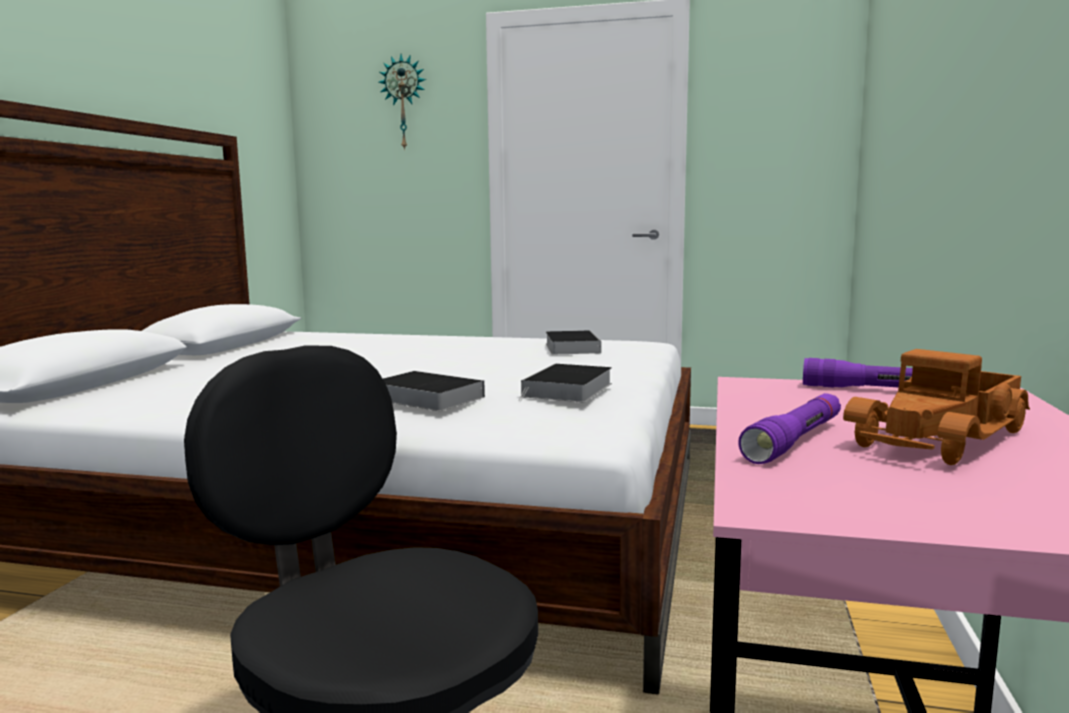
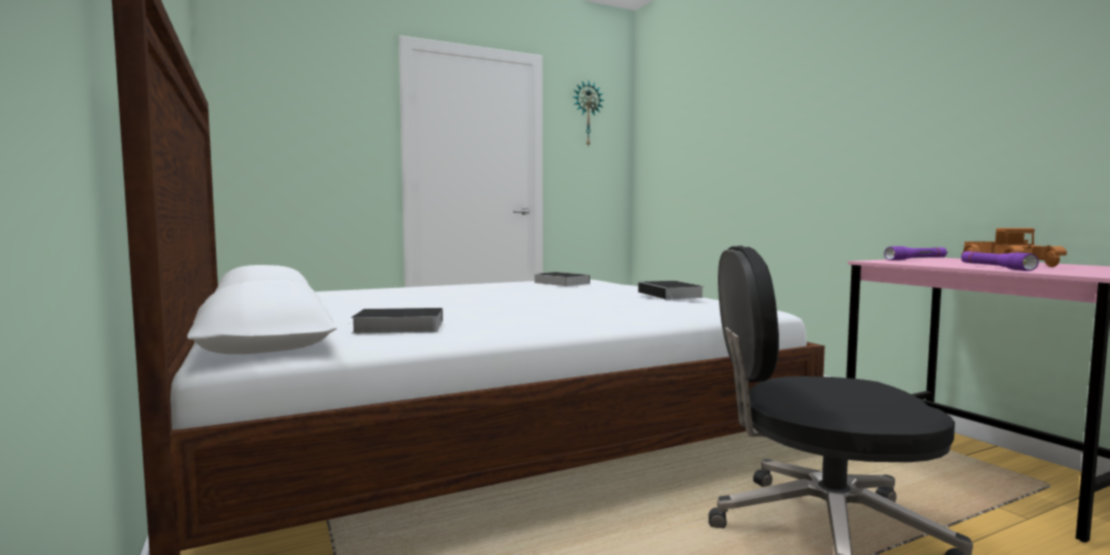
camera: 40 degrees left, 5 degrees down
(404, 103) = (324, 95): wall clock -> wall clock (587, 114)
(424, 397) = (620, 305): book -> book (396, 327)

